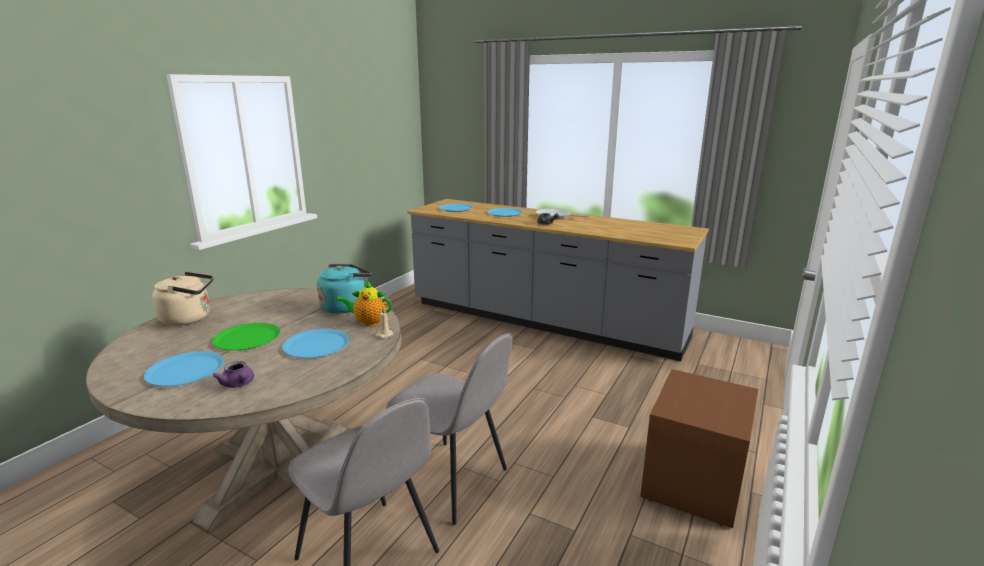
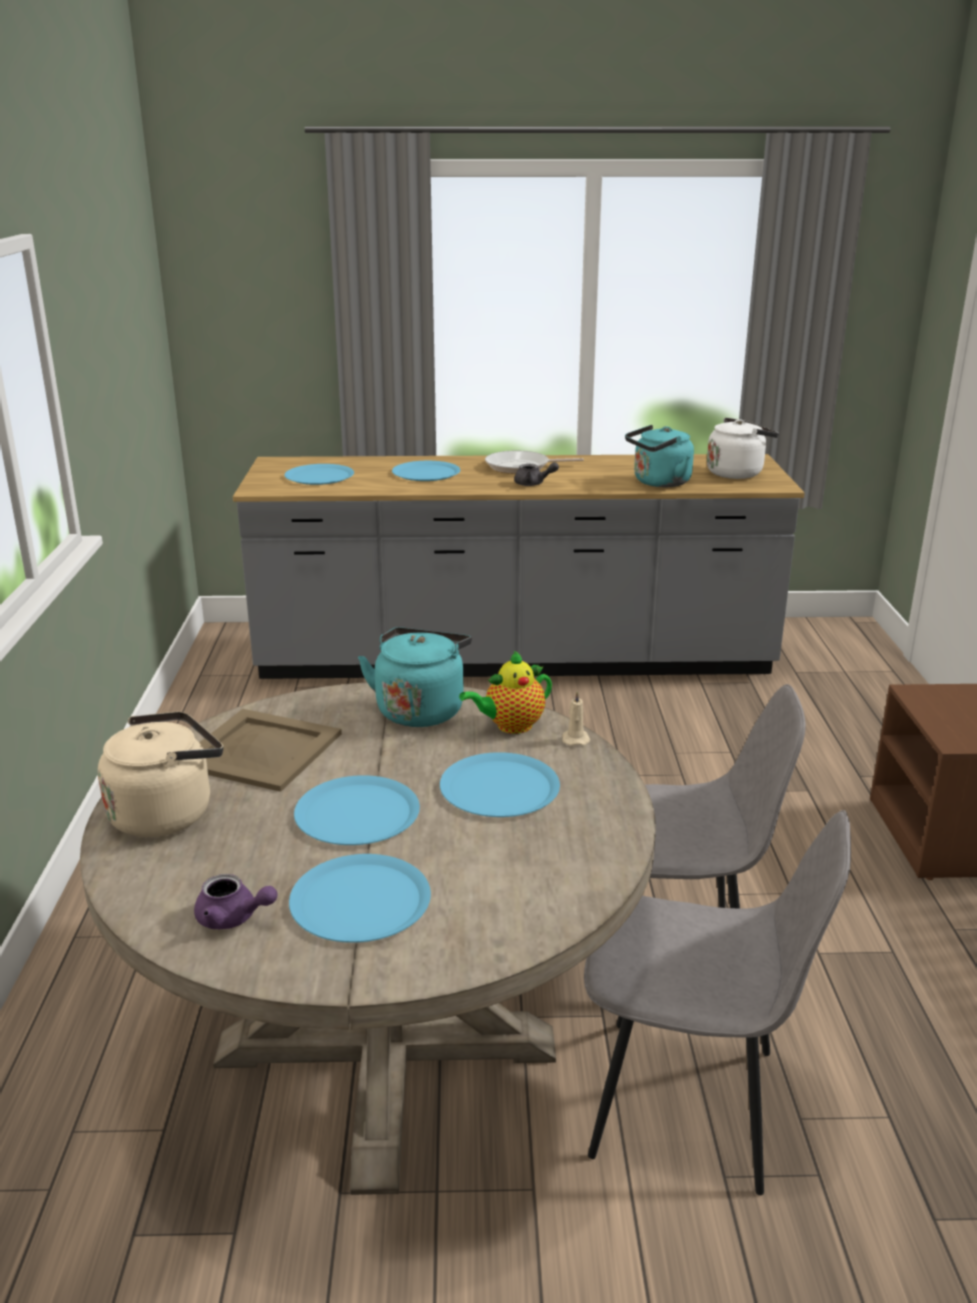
camera: 30 degrees left, 5 degrees up
(238, 384) = (500, 889): purple teapot -> purple teapot (233, 918)
(247, 338) = (357, 813): green plate -> blue plate
(260, 306) = (261, 751): none -> beige tray
(614, 232) = (659, 483): none -> turquoise kettle
(669, 234) = (737, 473): none -> white kettle

